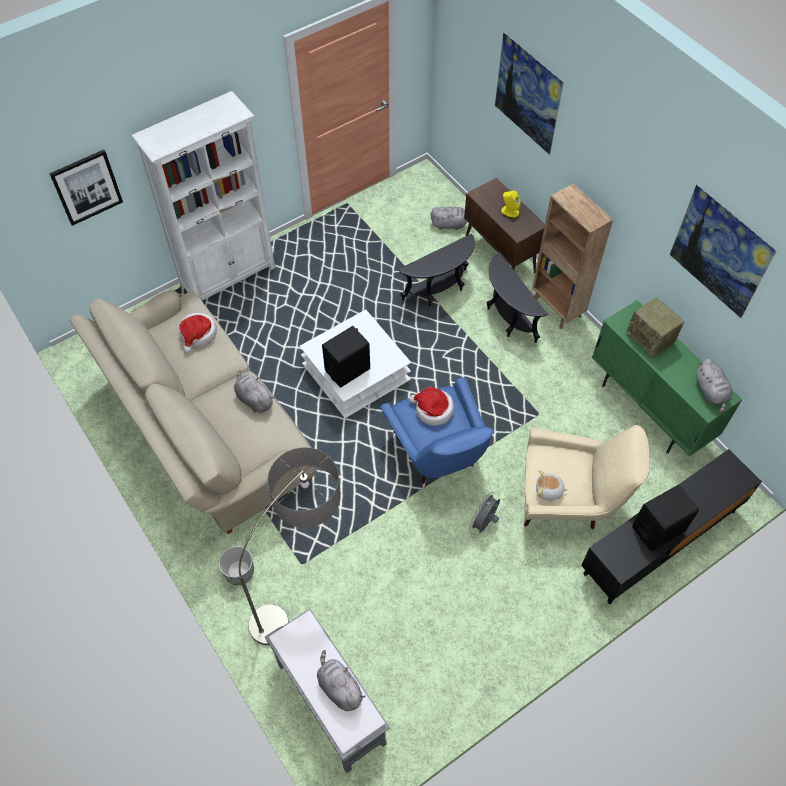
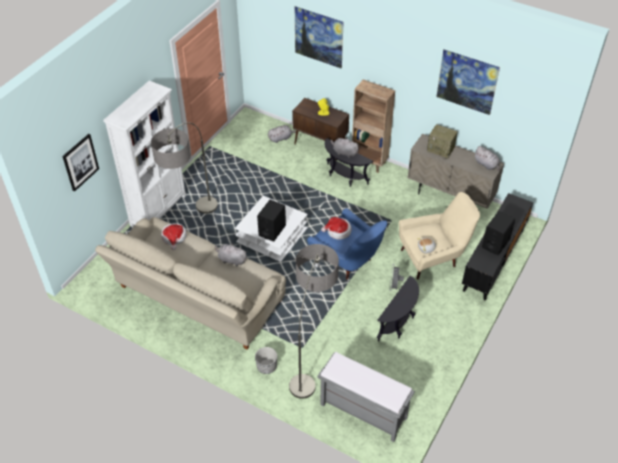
camera: 25 degrees left, 10 degrees down
(261, 312) = (192, 223): none -> floor lamp
(339, 687) = (376, 381): grey plush toy -> grey plush toy (344, 152)
(439, 290) = (295, 175): black side table -> black side table (398, 324)
(648, 410) = (449, 197): green cabinet -> beige cabinet

